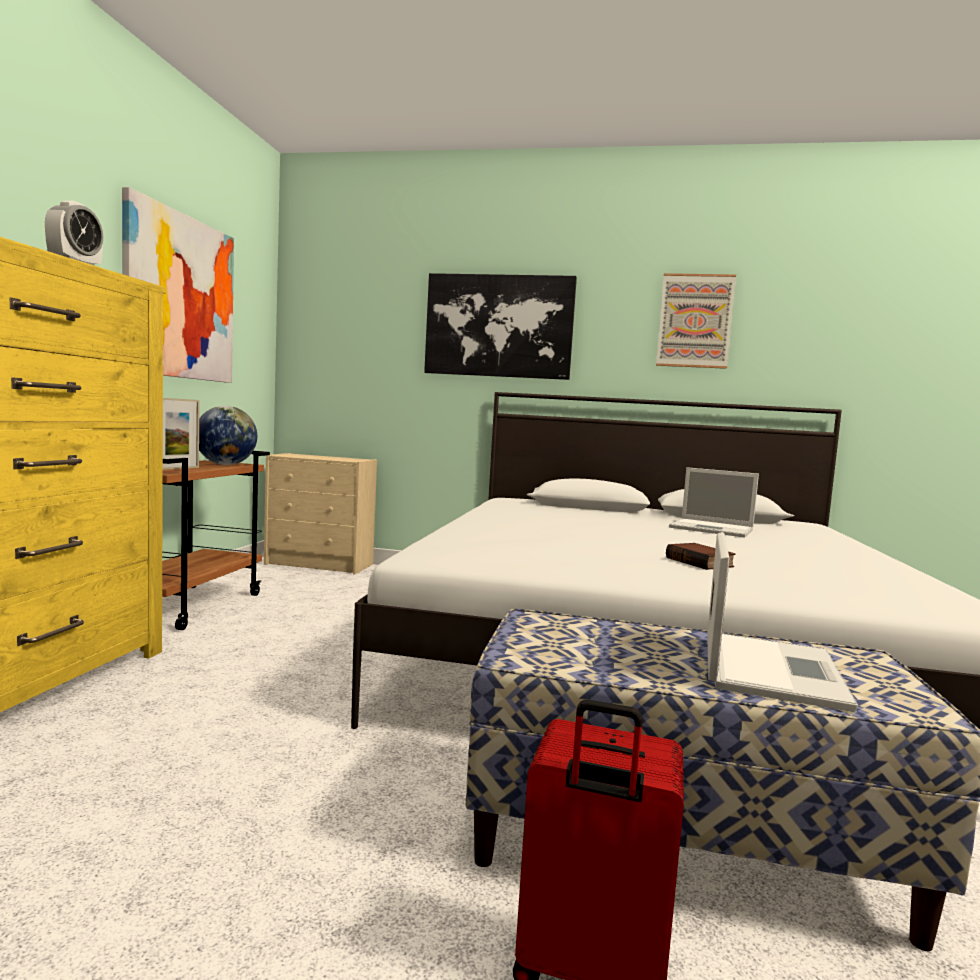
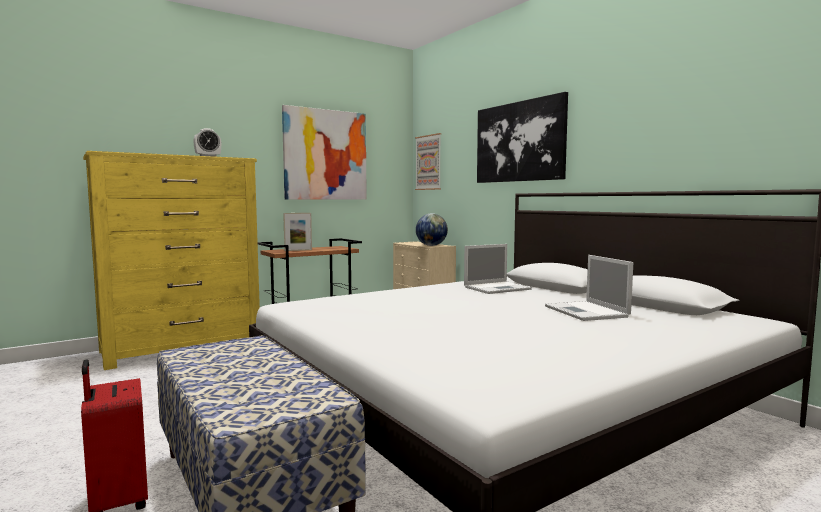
camera: 45 degrees right, 0 degrees up
(226, 464) = (335, 248): globe -> globe (431, 245)
(695, 321) = (663, 112): picture -> picture (428, 162)
(701, 562) = (434, 329): book -> none
(769, 668) = (251, 385): laptop -> laptop (498, 288)

